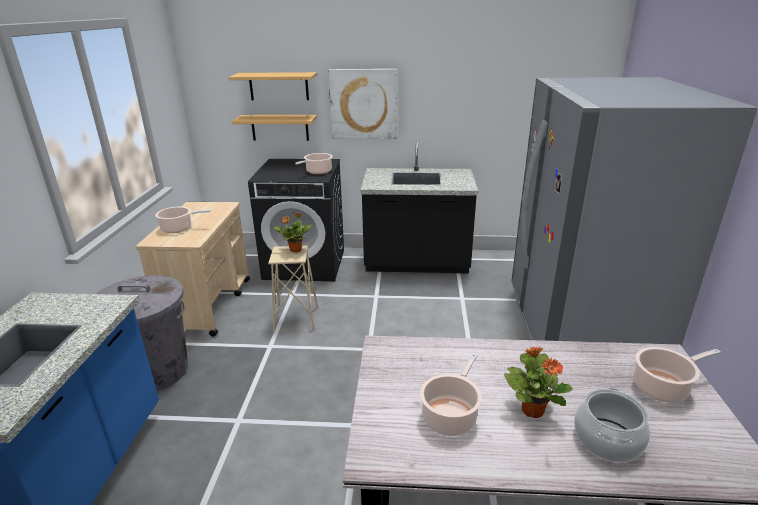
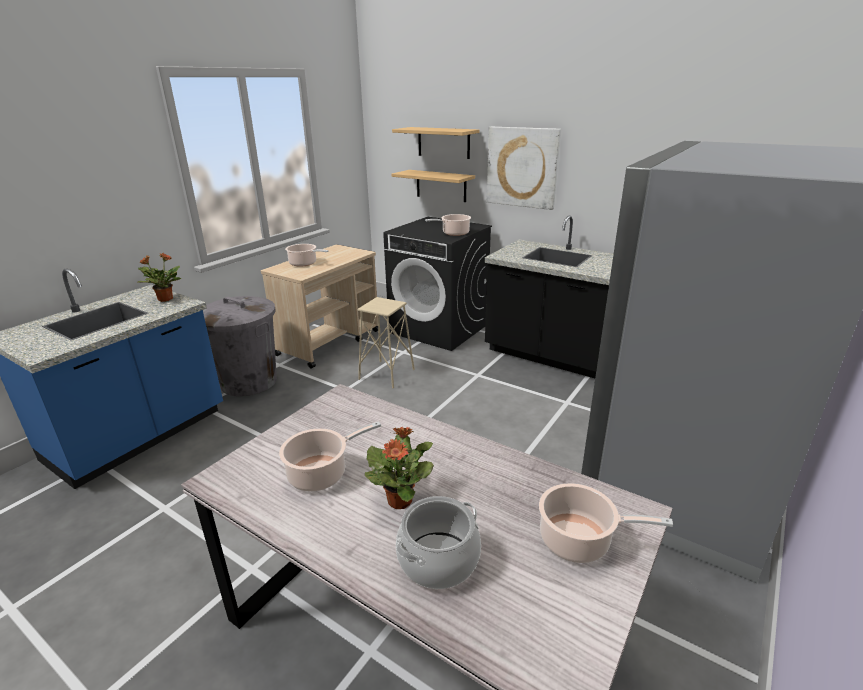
camera: 30 degrees right, 0 degrees up
(295, 250) = (390, 304): potted plant -> potted plant (165, 299)

